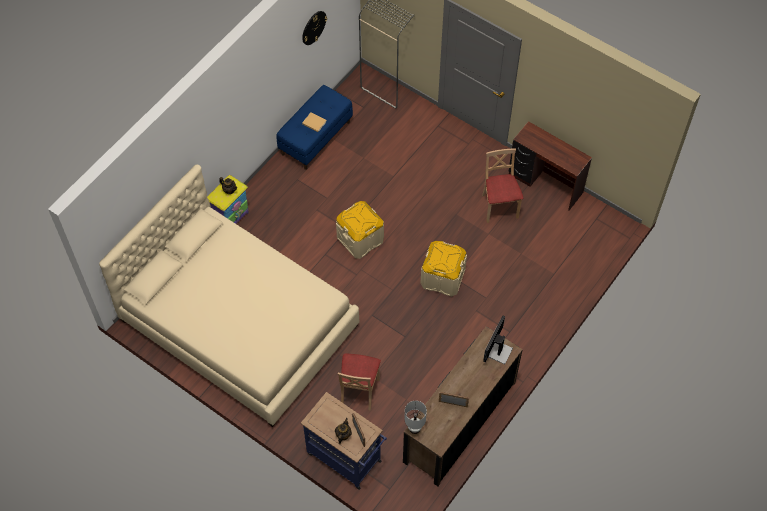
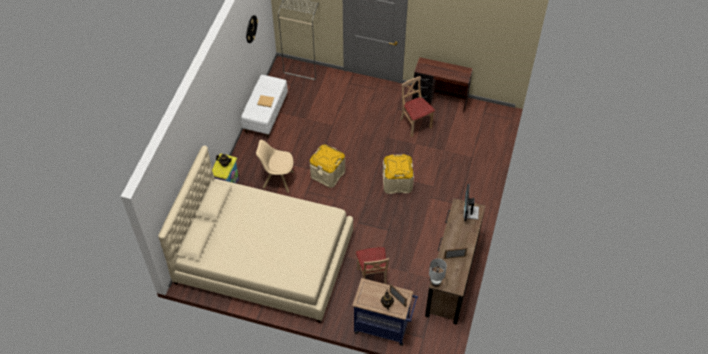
camera: 20 degrees left, 5 degrees down
(295, 228) = (278, 180): none -> beige chair
(315, 137) = (266, 115): blue bench -> white bench

